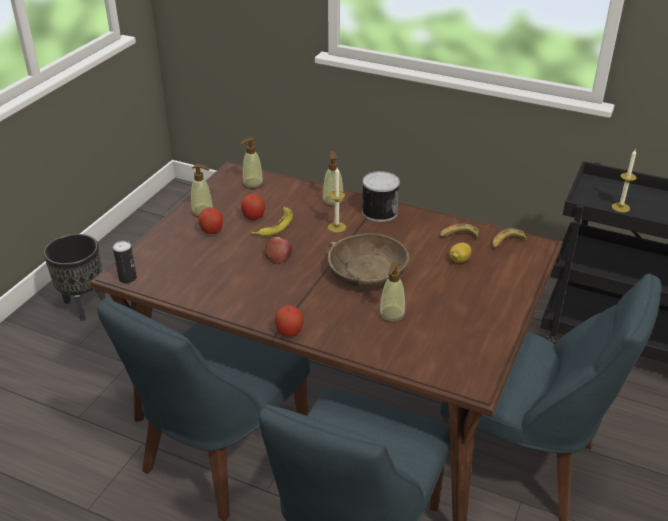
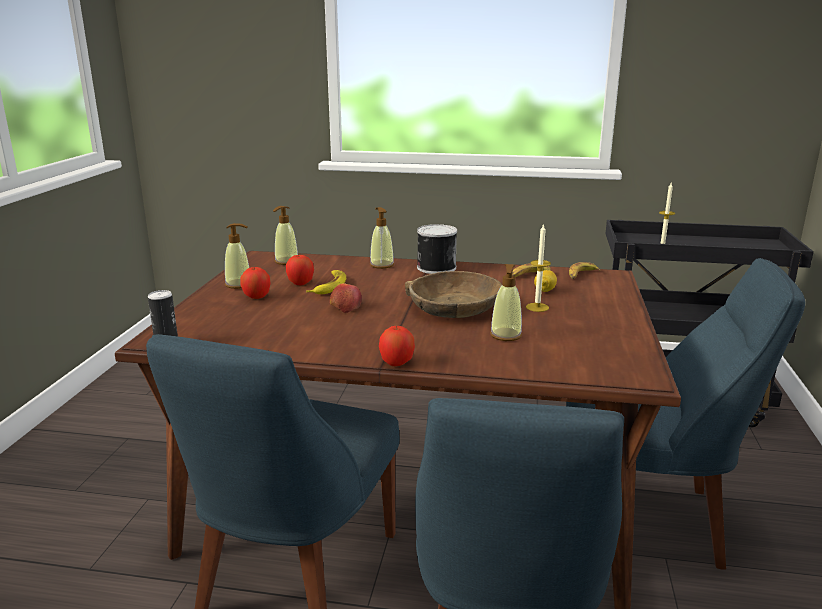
camera: 15 degrees left, 15 degrees down
(84, 306) = (76, 450): black planter -> none
(336, 227) = (398, 281): candle -> candle (537, 307)

